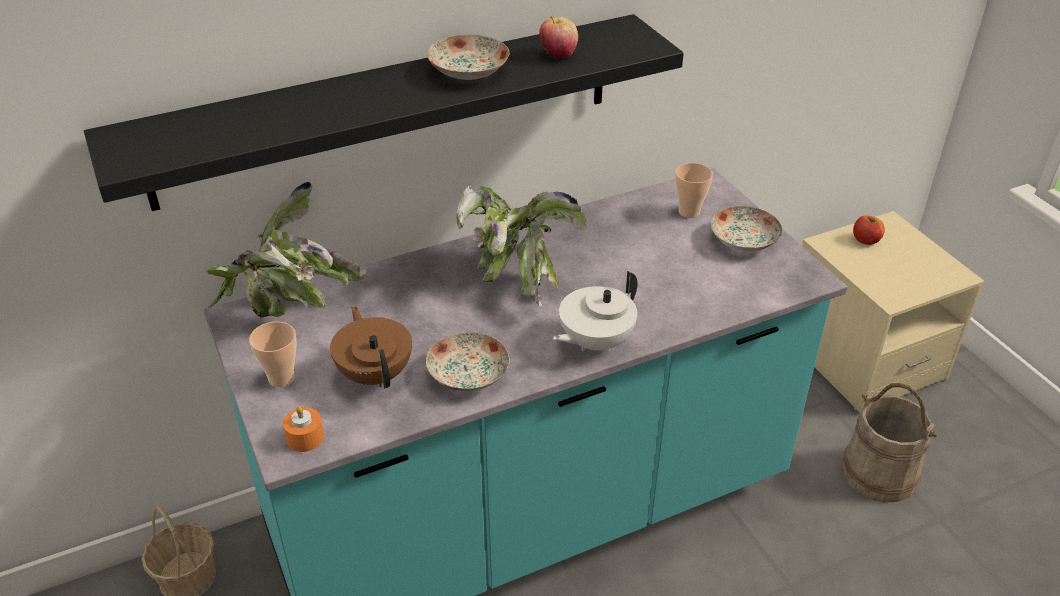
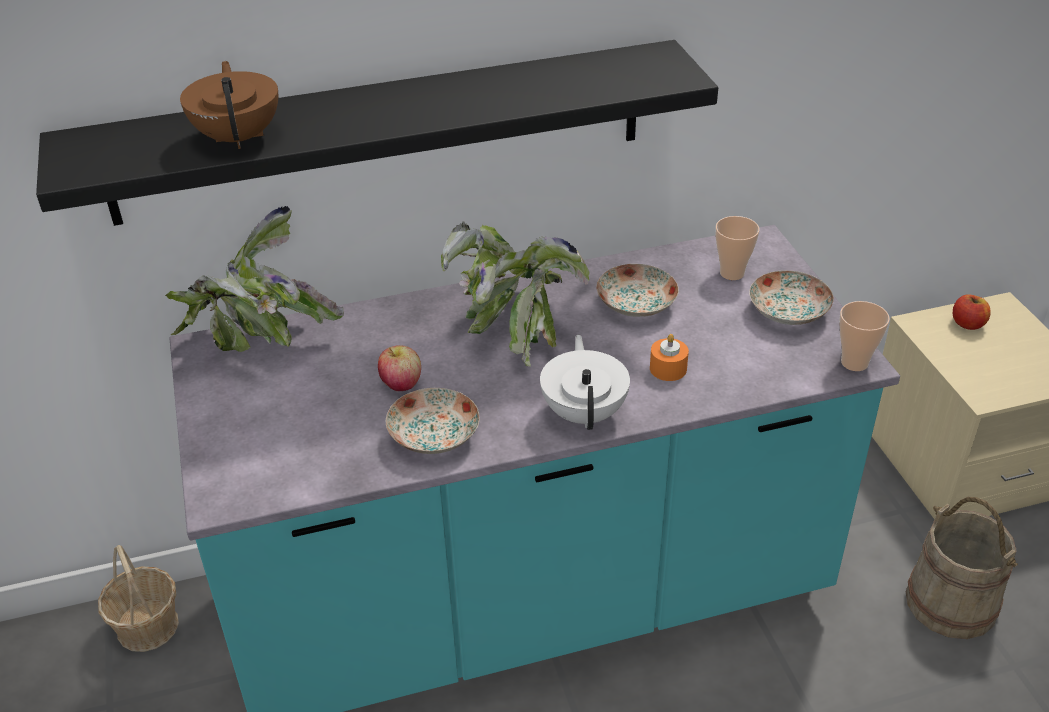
camera: 10 degrees right, 0 degrees up
(281, 378) = (232, 419): cup -> cup (854, 363)
(305, 437) = (241, 486): orange candle -> orange candle (668, 368)
(375, 373) = (333, 424): brown teapot -> brown teapot (239, 137)
(467, 71) = (464, 94): plate -> plate (635, 304)
(558, 55) = (572, 82): apple -> apple (401, 384)
(594, 342) = (585, 412): white teapot -> white teapot turned 120 degrees clockwise

